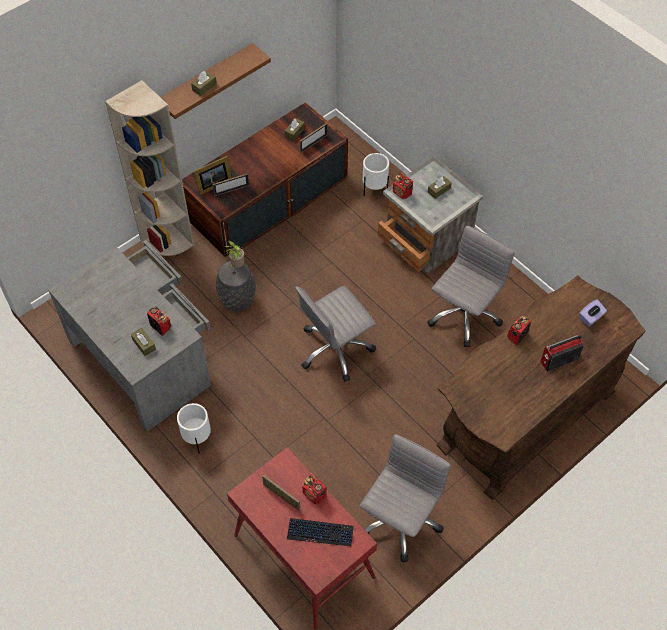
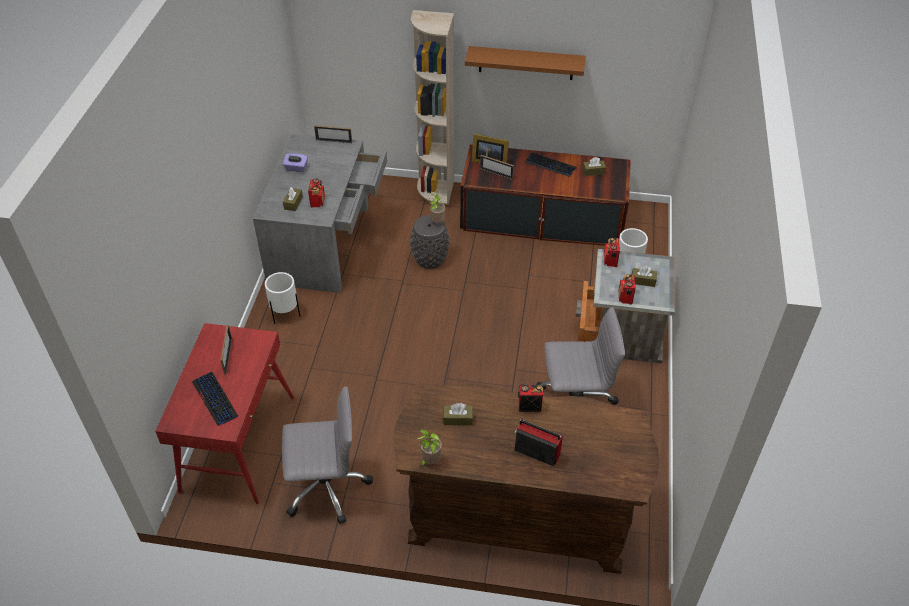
camera: 50 degrees right, 10 degrees down
(204, 87) = (510, 58): brown tissue box -> brown tissue box (458, 419)
(259, 151) = (550, 165): none -> keyboard
(313, 143) = (597, 188): picture frame -> picture frame (334, 141)
(314, 495) = (247, 375): radio -> radio (625, 297)
(335, 349) = (447, 343): grey office chair -> none
(515, 426) = (430, 461): none -> potted plant
(591, 318) = (611, 449): purple tissue box -> purple tissue box (296, 168)

